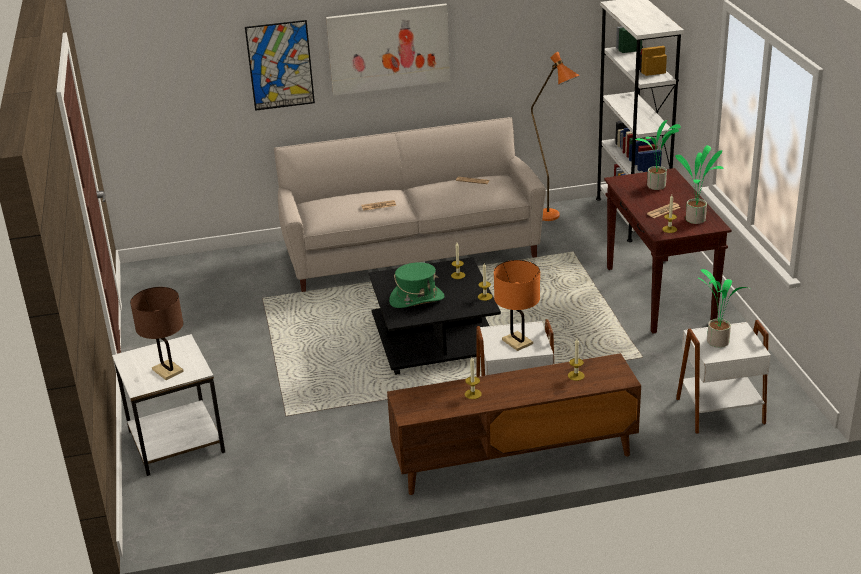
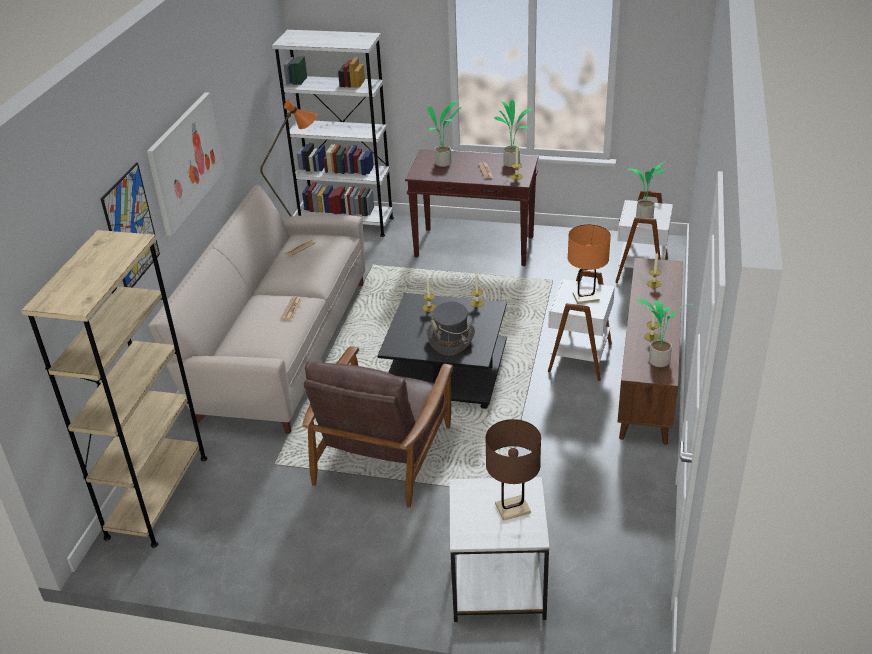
camera: 65 degrees left, 5 degrees up
(203, 265) = (157, 496): none -> beige bookcase
(303, 342) = (384, 453): none -> brown armchair
(416, 299) = (451, 339): green hat -> grey hat
(431, 406) = (657, 362): none -> potted plant

